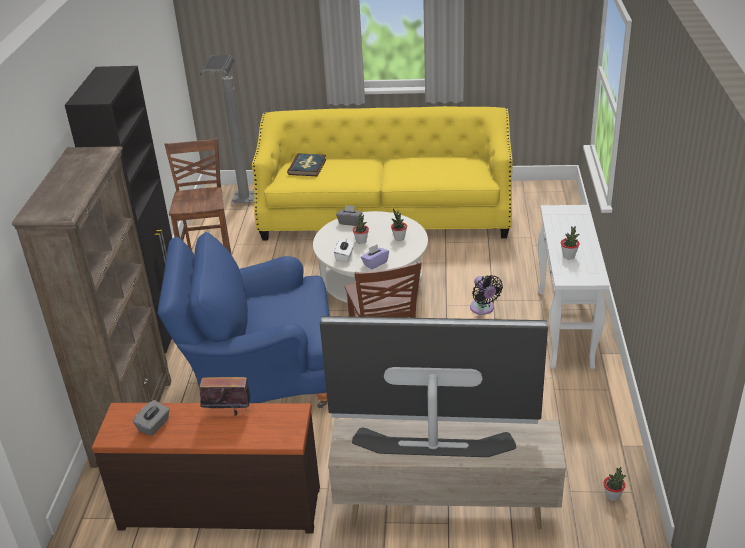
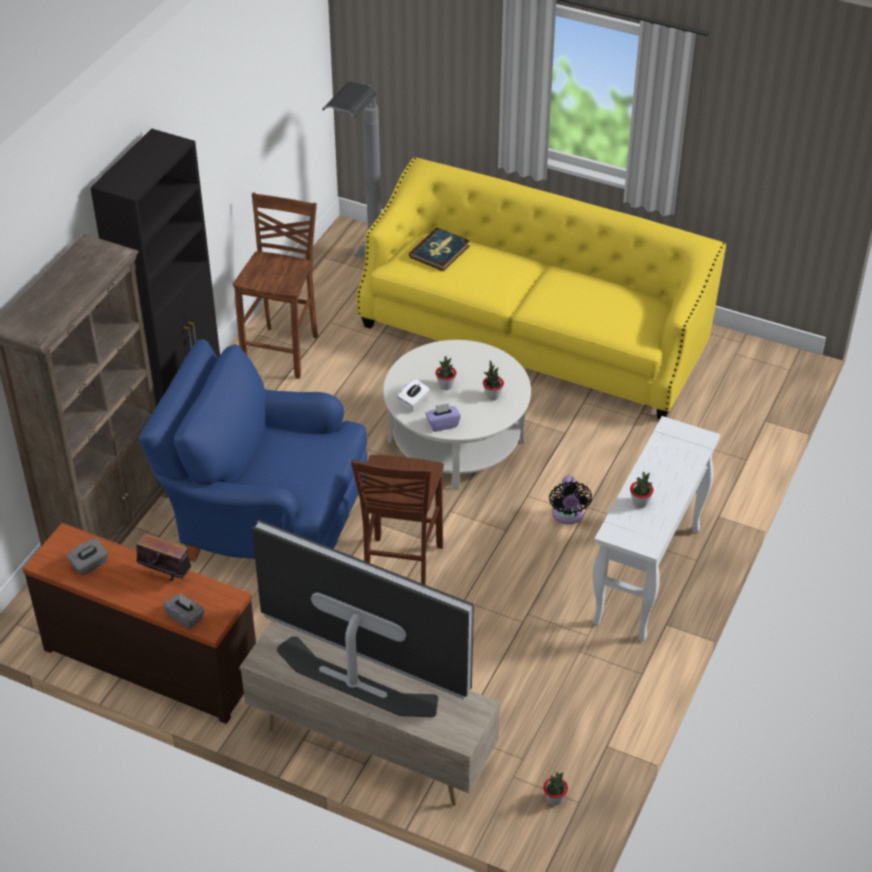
camera: 20 degrees right, 10 degrees up
(350, 222) = (449, 352): grey tissue box -> grey tissue box (185, 618)

